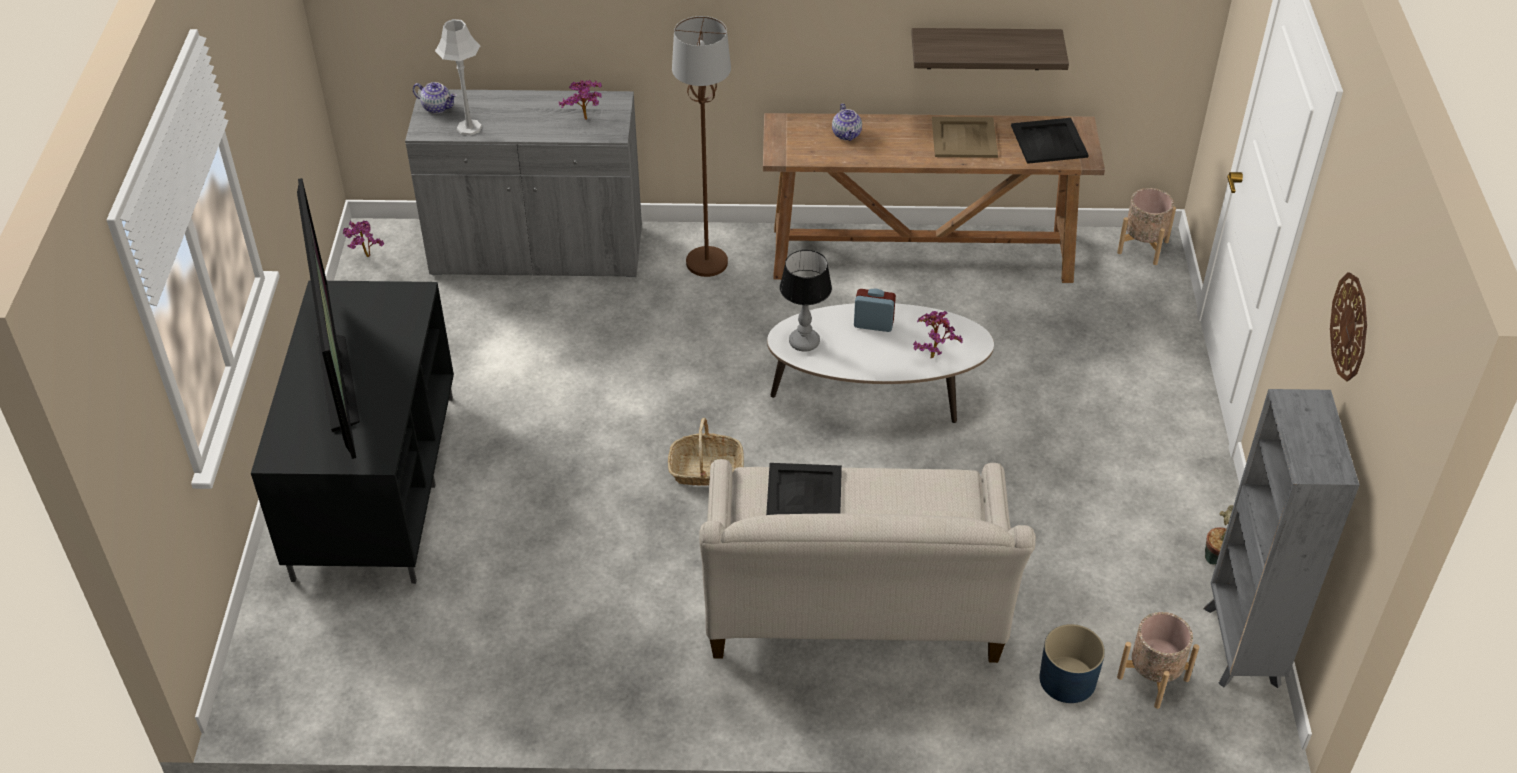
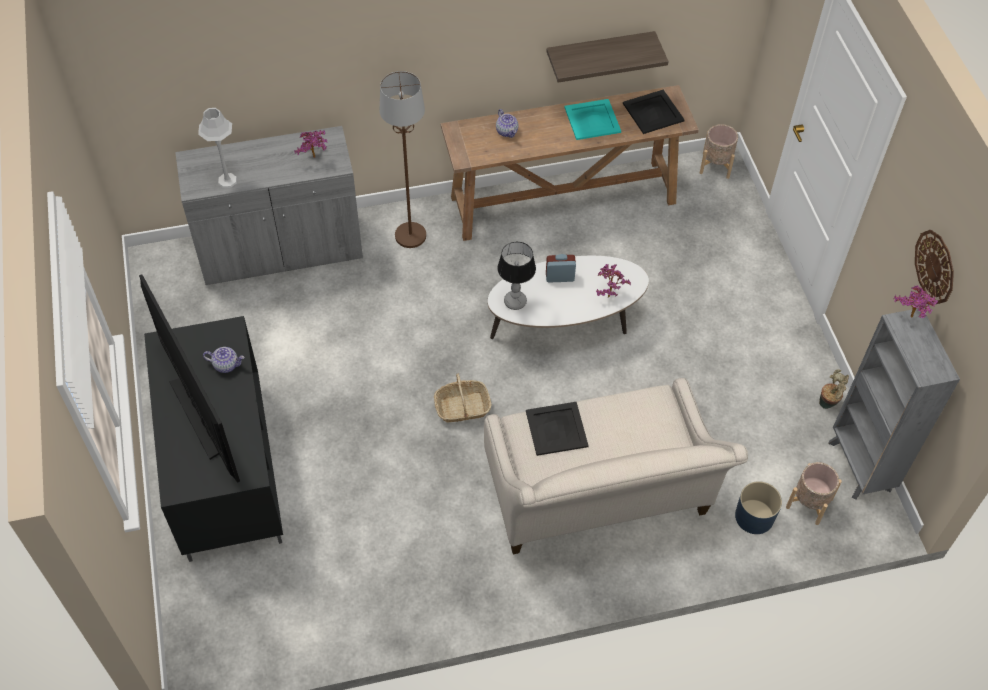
camera: 15 degrees left, 10 degrees up
(365, 258) = (150, 280): potted plant -> potted plant (910, 318)
(437, 107) = (196, 166): teapot -> teapot (226, 365)
(963, 137) = (592, 119): beige tray -> turquoise tray

